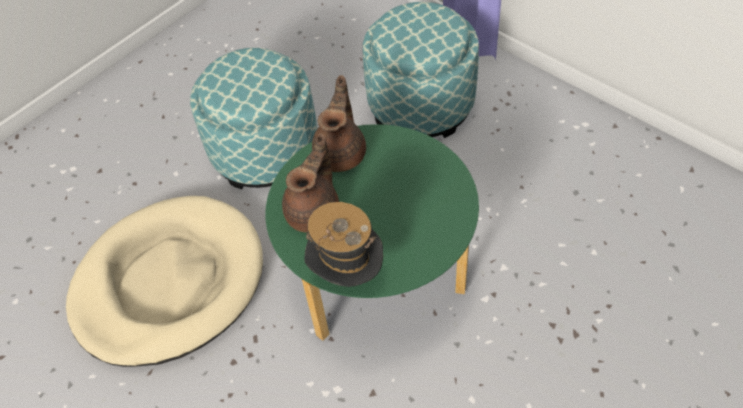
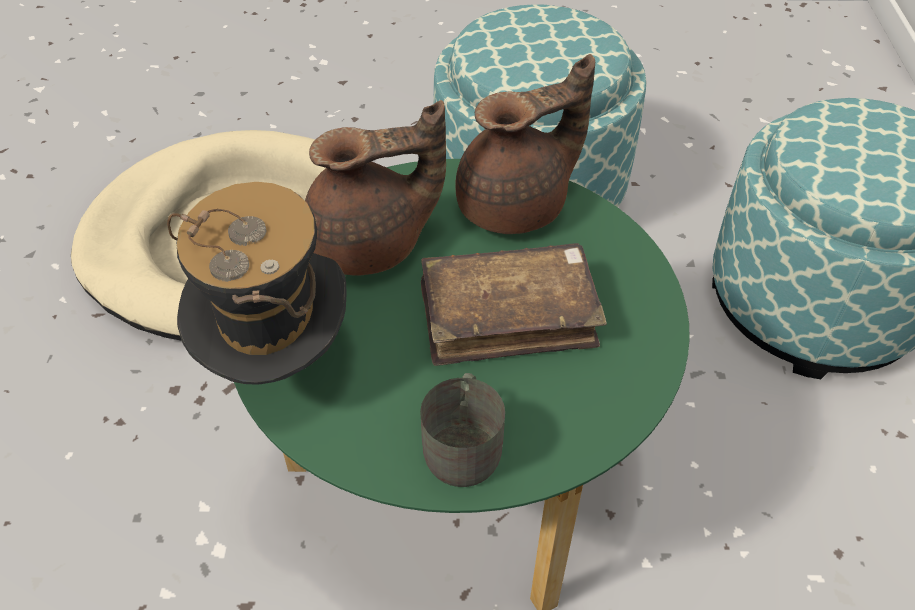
camera: 45 degrees right, 5 degrees down
(392, 192) = (508, 316): none -> brown book
(434, 240) = (465, 444): none -> grey mug

